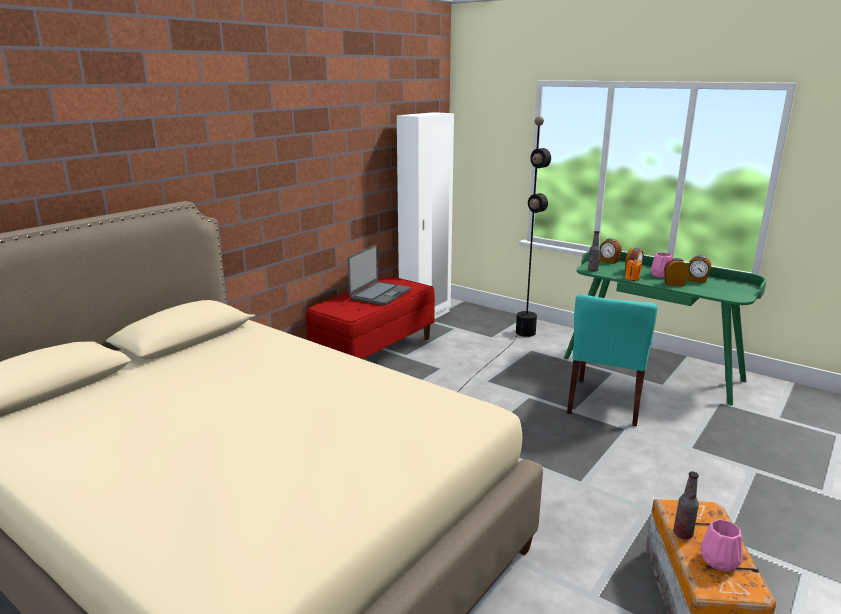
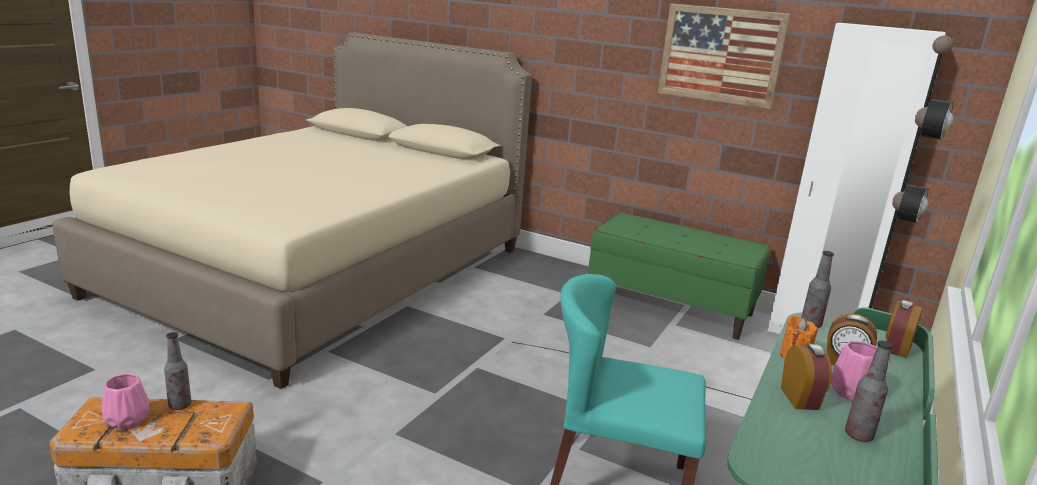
camera: 80 degrees right, 0 degrees up
(339, 153) = (720, 55): none -> picture
(374, 351) = (671, 306): red bench -> green bench
(380, 294) = (691, 240): laptop -> none
(697, 280) = (858, 435): alarm clock -> bottle

